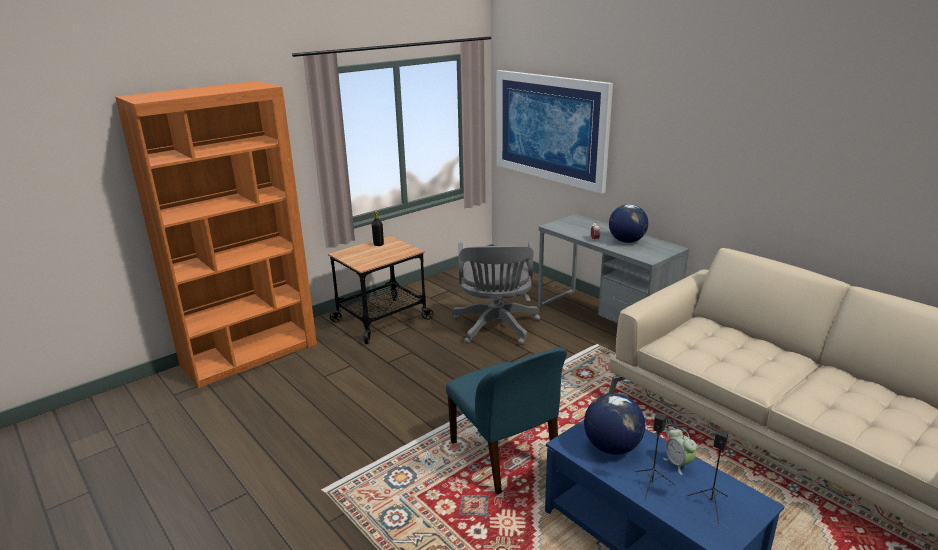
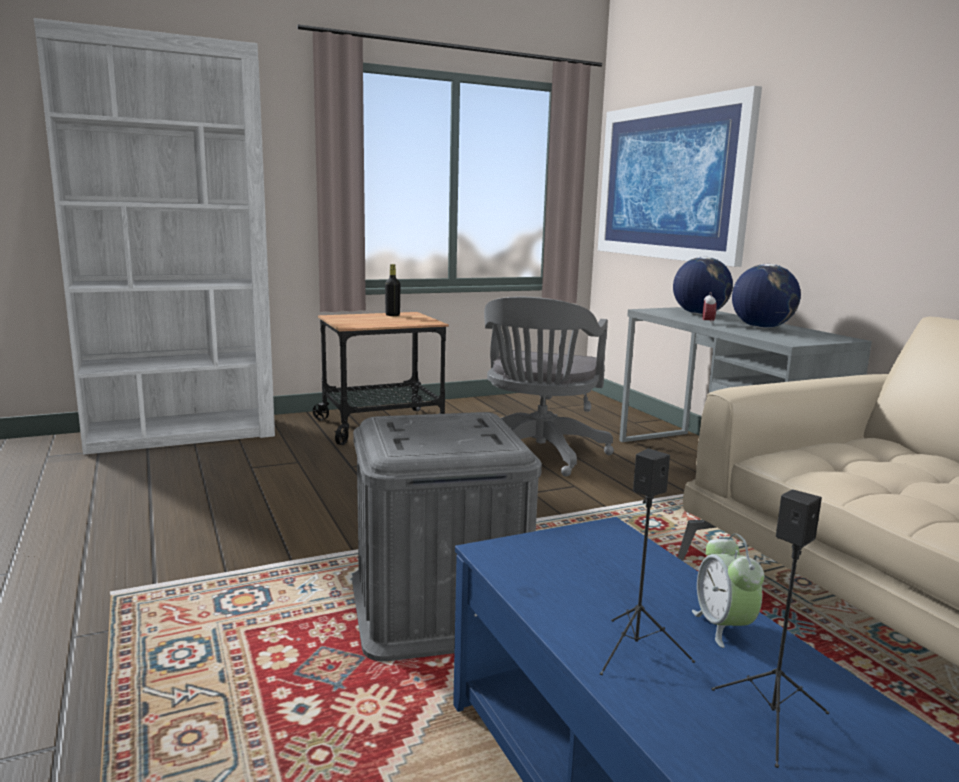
camera: 15 degrees right, 10 degrees down
(250, 354) = (182, 434): orange bookcase -> white bookcase
(505, 456) = (439, 606): blue chair -> grey storage box
(611, 447) = (586, 573): globe -> globe (699, 314)

